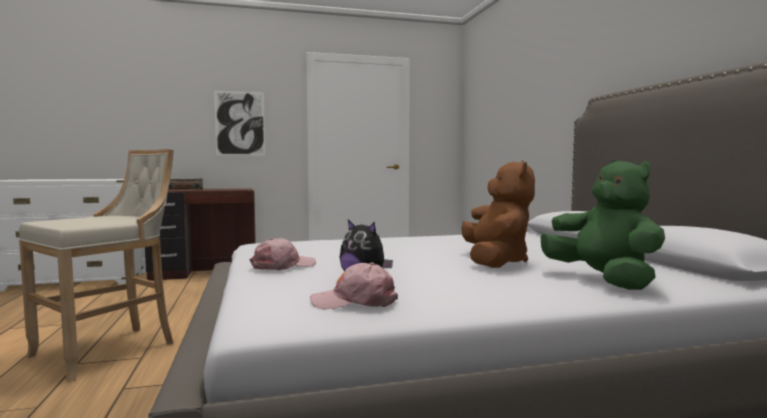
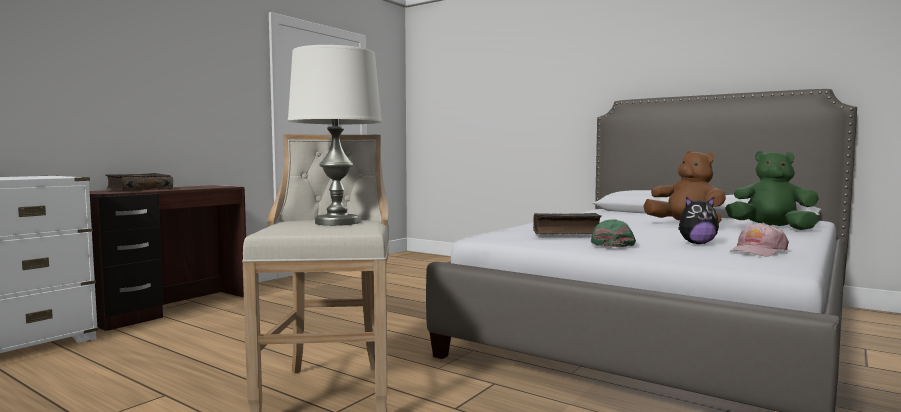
camera: 40 degrees left, 0 degrees up
(116, 219) = (337, 222): none -> white table lamp
(240, 123) = (195, 96): picture -> none
(283, 266) = (611, 244): pink cap -> green cap
(310, 249) = (566, 232): none -> book

